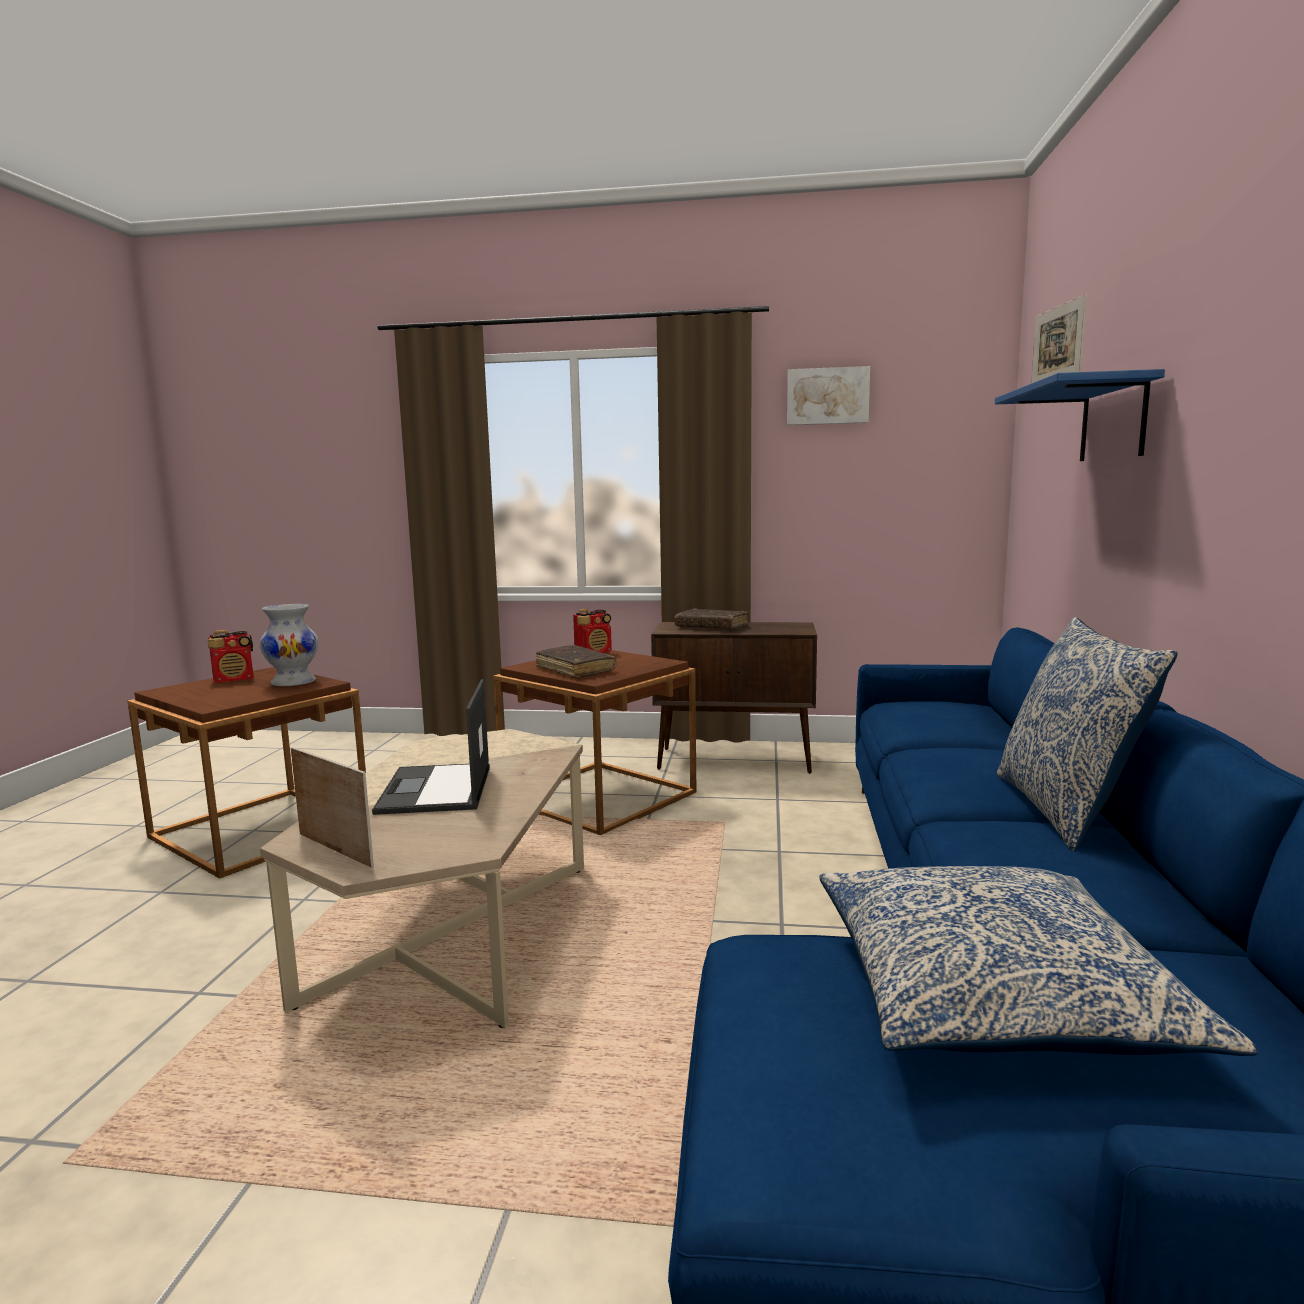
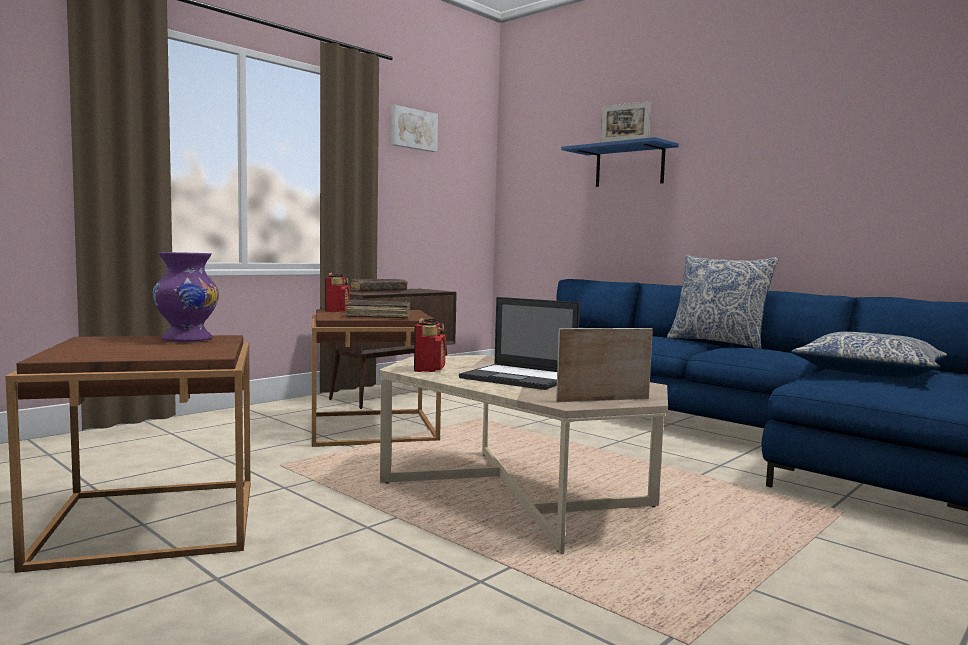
camera: 55 degrees left, 5 degrees down
(234, 680) = (97, 345): radio -> radio (429, 369)
(292, 683) = (187, 340): white vase -> purple vase

